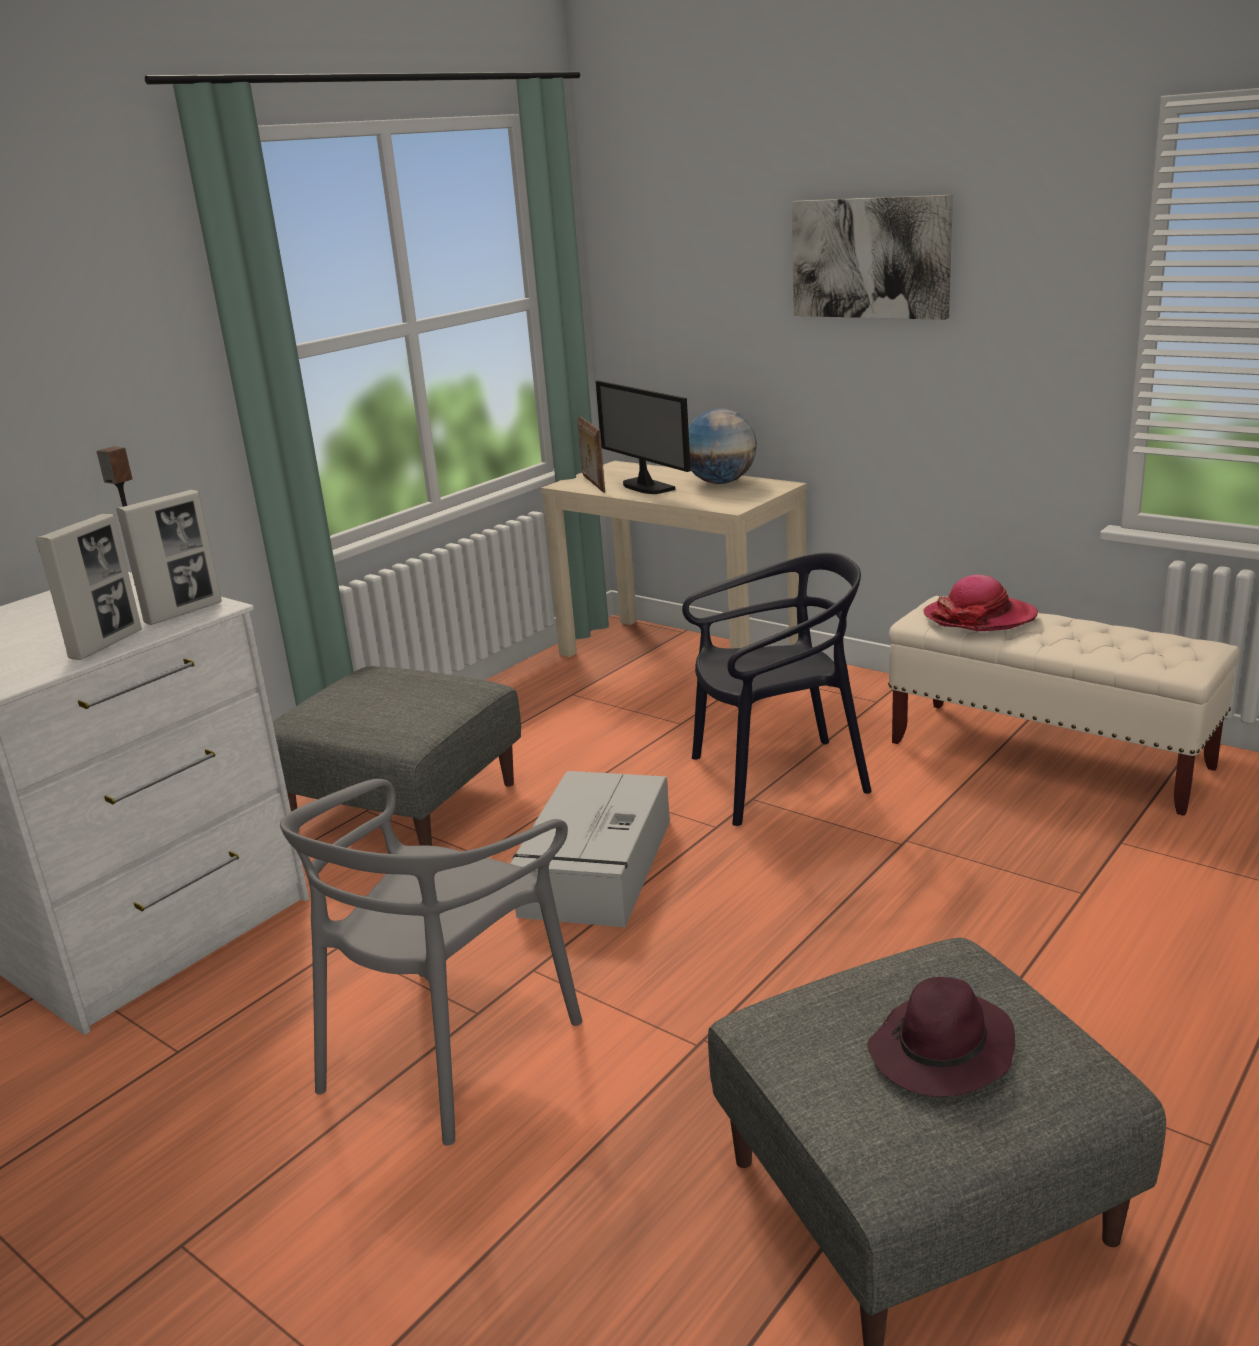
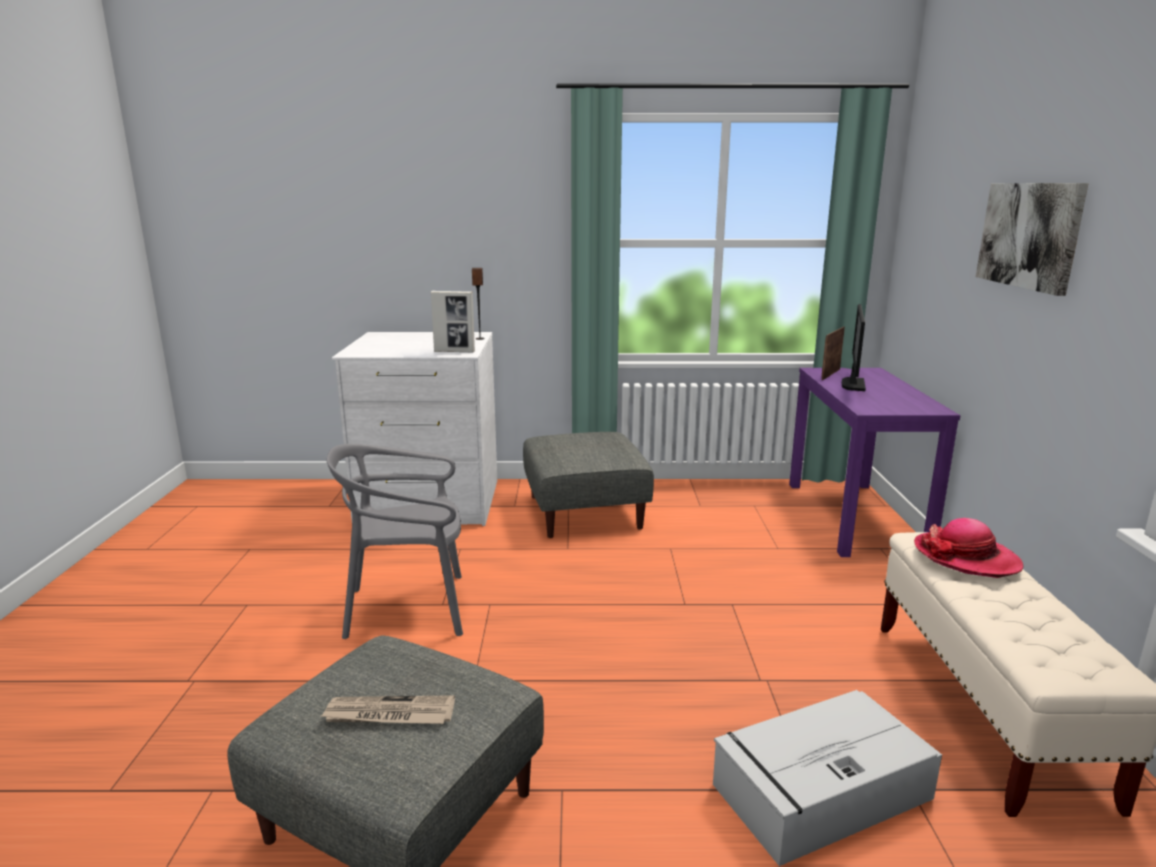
camera: 50 degrees right, 5 degrees down
(106, 644) = (407, 352): picture frame -> none
(596, 869) = (595, 584): grey storage box -> grey storage box (818, 792)
(681, 656) = (855, 517): beige console table -> purple console table
(720, 482) = (904, 396): globe -> none
(777, 779) = (767, 604): black chair -> none
(942, 1053) = (389, 714): purple hat -> newspaper

